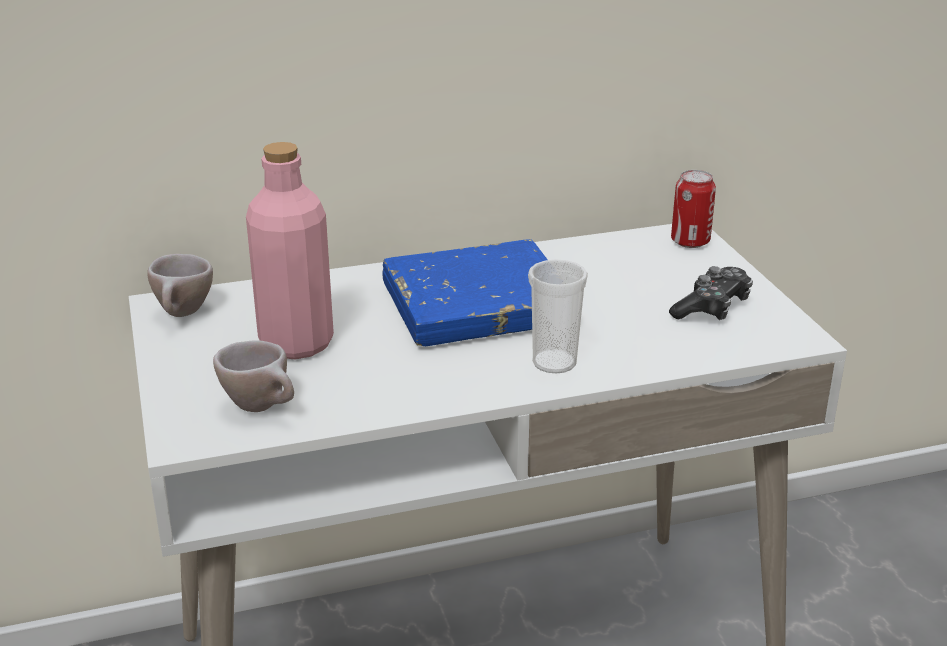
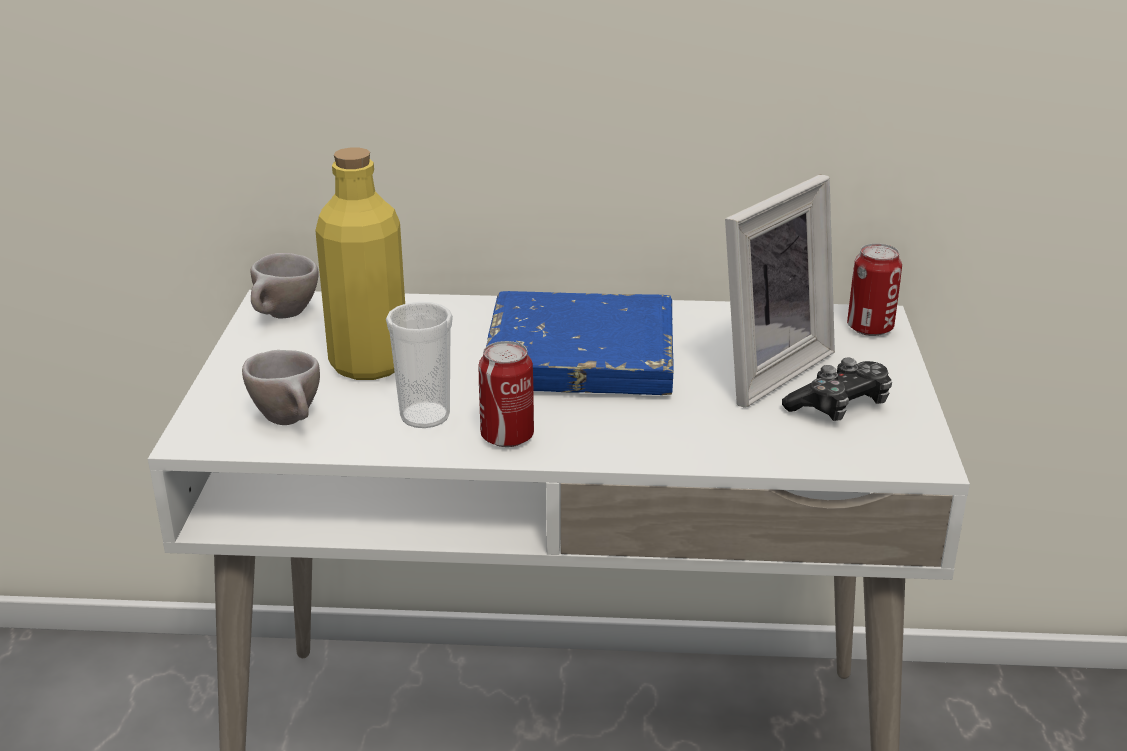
camera: 20 degrees right, 0 degrees up
(296, 343) = (369, 364): pink bottle -> yellow bottle
(466, 383) = (507, 436): none -> can
(554, 362) = (616, 433): cup -> cup (425, 416)
(632, 289) = (763, 369): none -> picture frame

